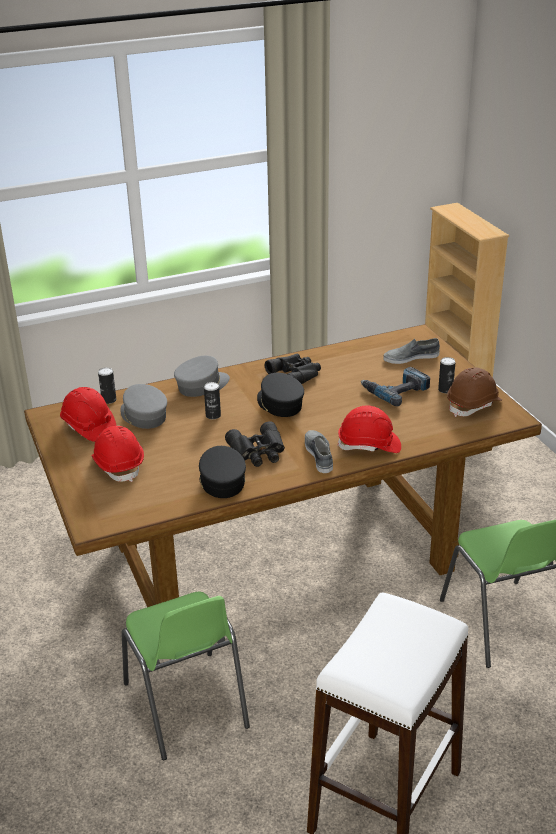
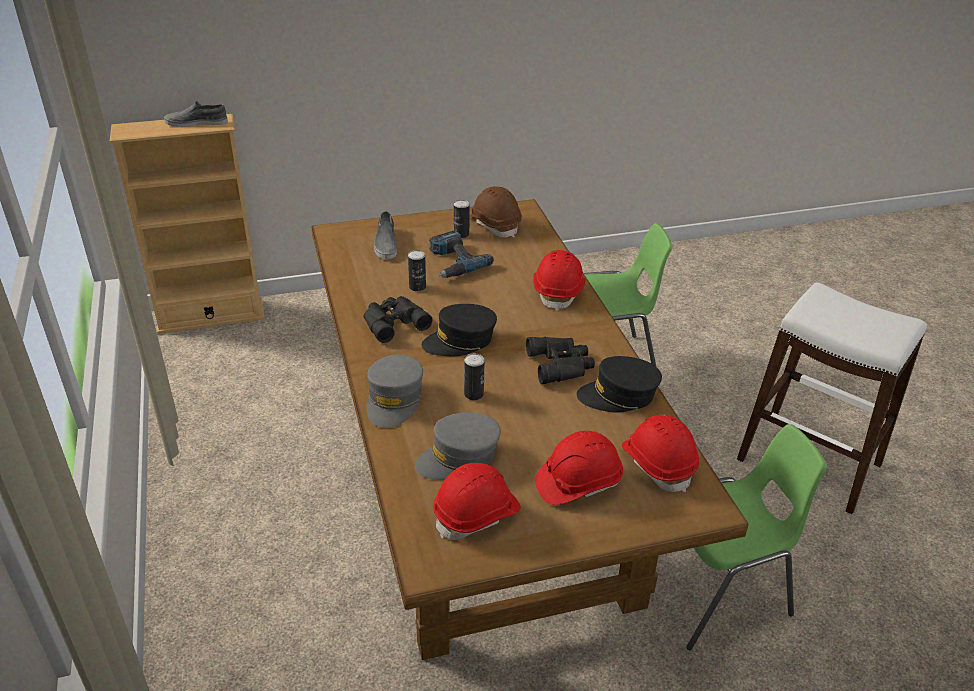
camera: 85 degrees left, 5 degrees up
(109, 400) = (406, 493): can -> can (417, 287)
(140, 501) = (658, 463): none -> red hard hat
(202, 385) = (394, 400): grey cap -> grey cap turned 135 degrees counterclockwise
(319, 454) = (572, 323): grey shoe -> grey shoe (196, 122)

